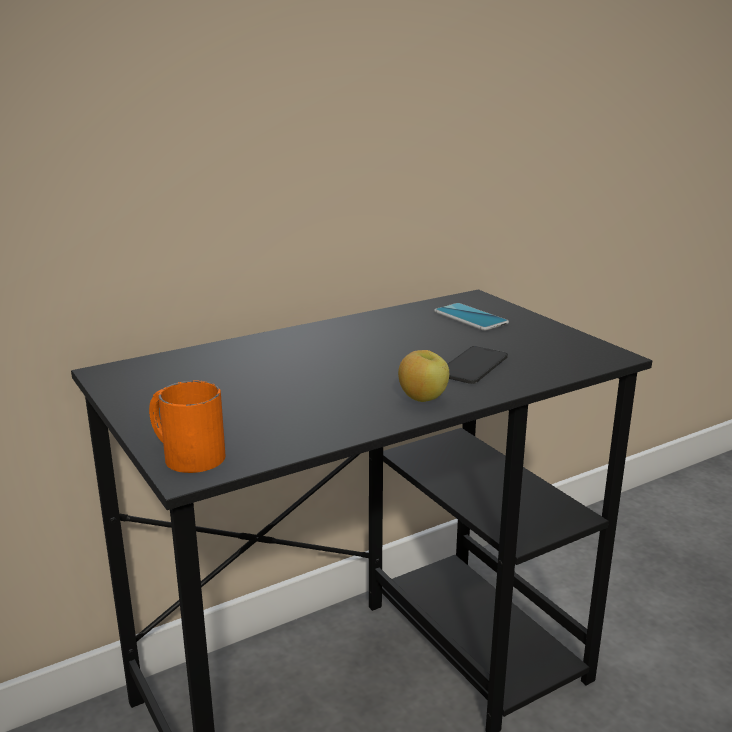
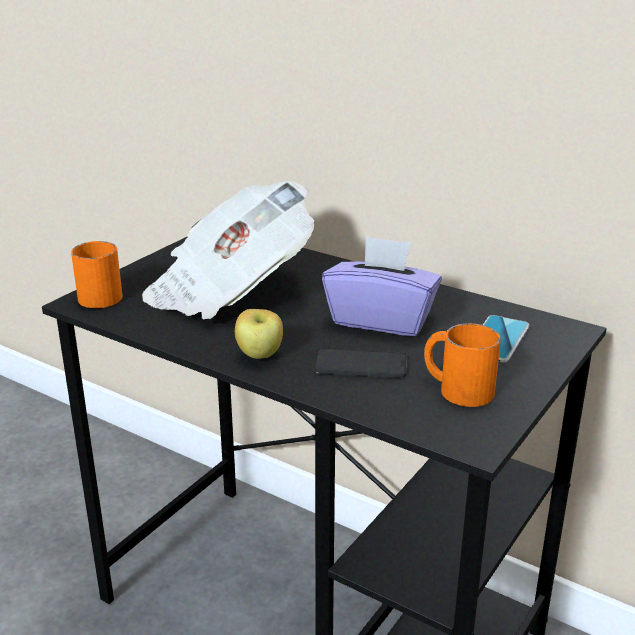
camera: 65 degrees right, 5 degrees up
(265, 389) = (229, 290): none -> newspaper
(400, 344) = (381, 319): none -> purple tissue box
(535, 344) = (456, 388): none -> orange mug

